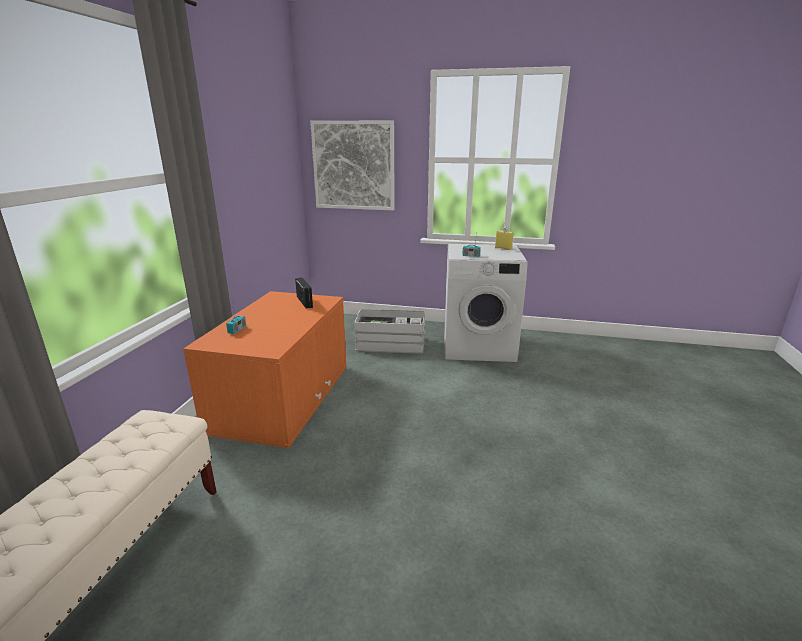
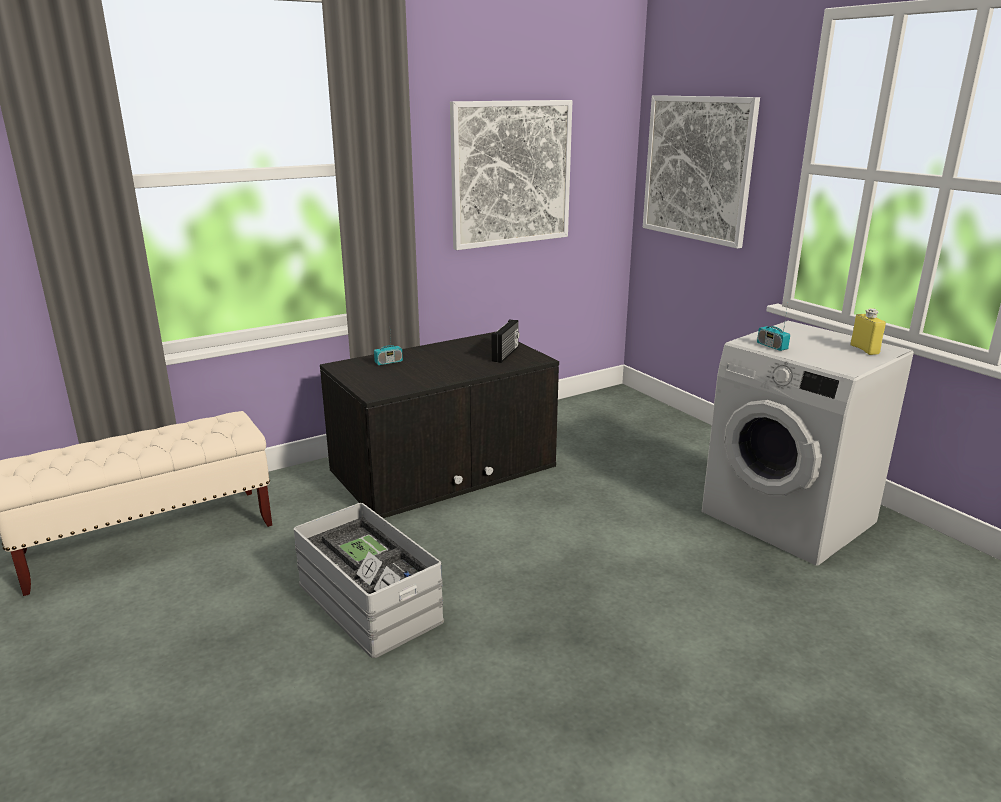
camera: 45 degrees right, 0 degrees up
(251, 176) = (511, 173): none -> picture
(283, 396) = (444, 468): orange cabinet -> black cabinet
(391, 343) = (657, 461): grey storage box -> grey storage box (370, 601)

